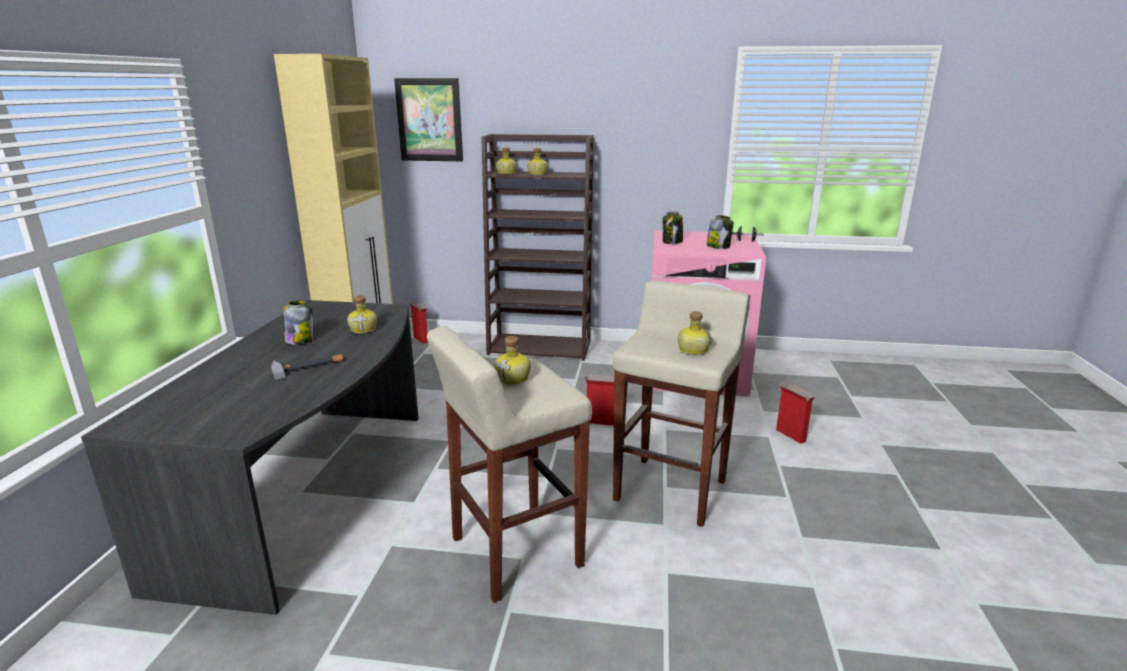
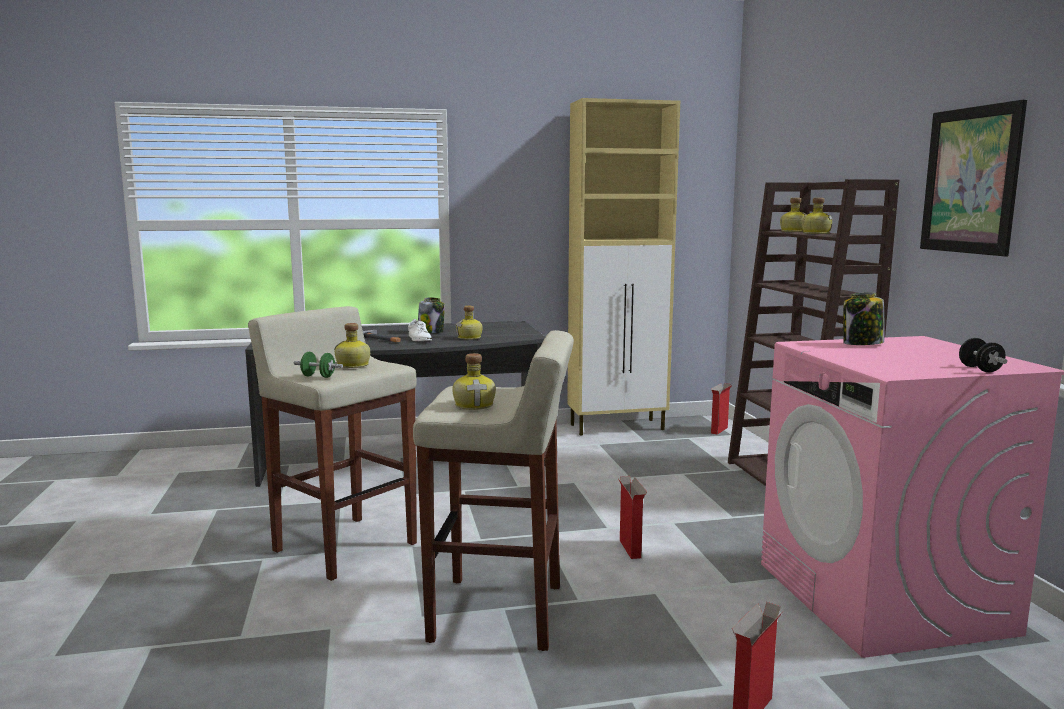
camera: 70 degrees right, 10 degrees down
(335, 349) = (419, 339): none -> white shoe
(429, 120) = (771, 169): picture -> picture (970, 180)
(550, 396) = (318, 376): none -> green dumbbell
(718, 246) = (892, 360): jar -> none

